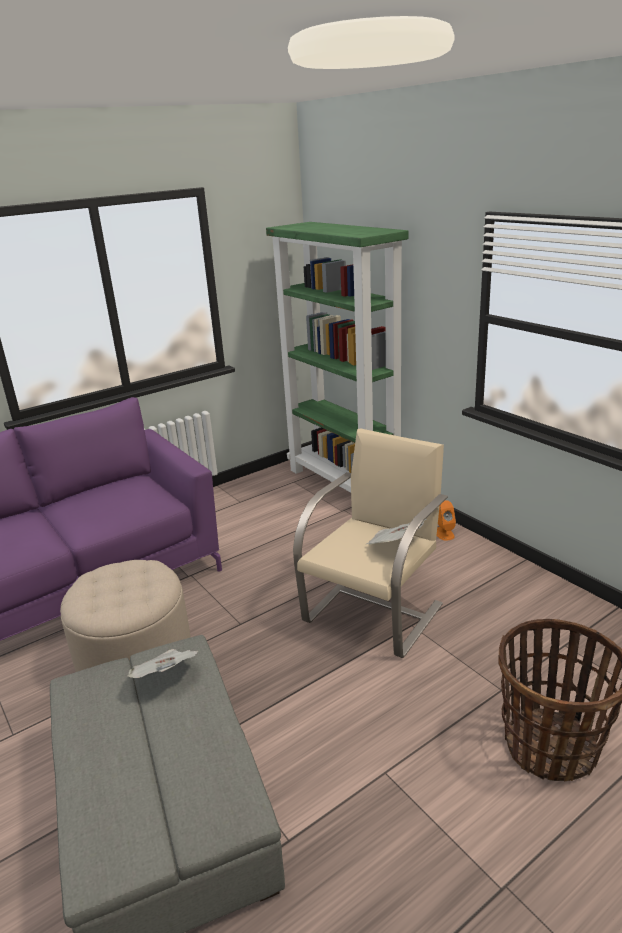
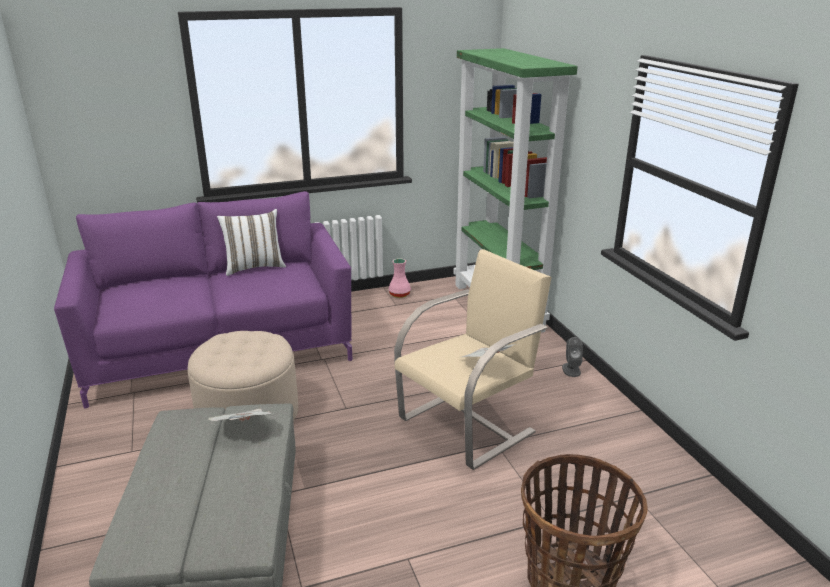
camera: 15 degrees right, 0 degrees up
(93, 490) = (254, 267): none -> white pillow
(238, 490) = (400, 294): none -> pink vase
(443, 533) = (571, 369): orange speaker -> grey speaker

